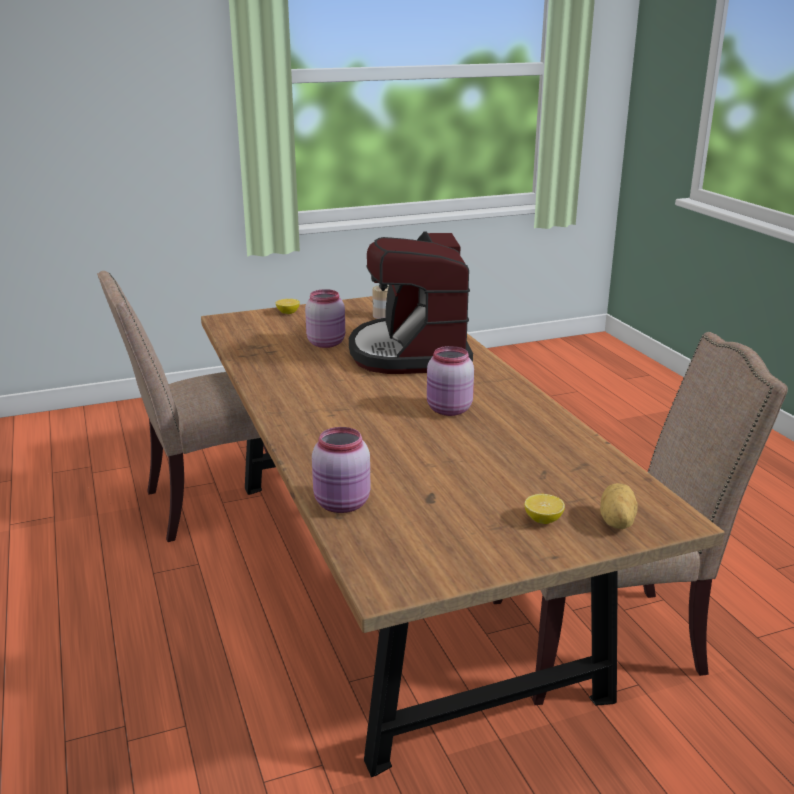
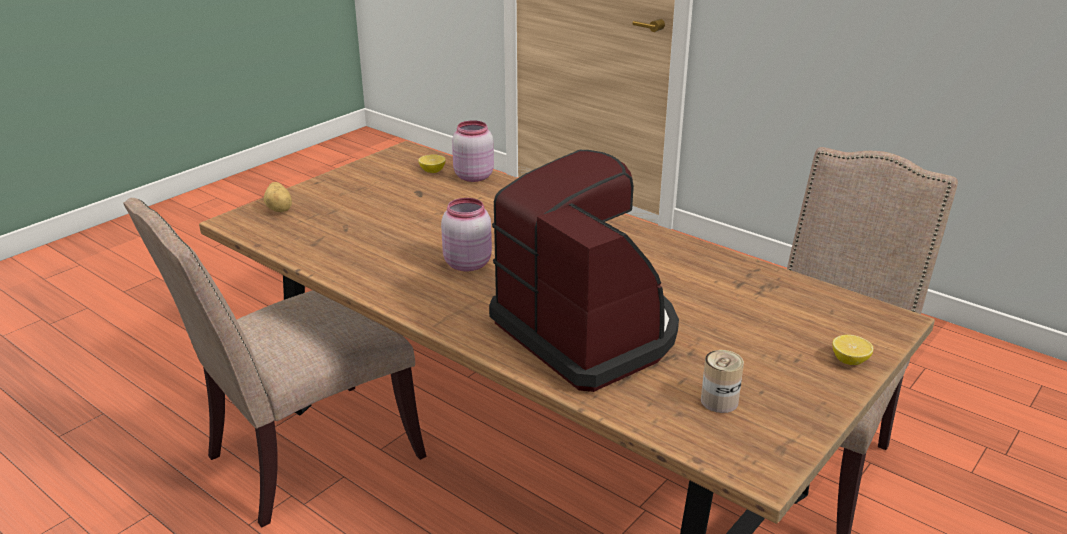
camera: 150 degrees right, 5 degrees up
(327, 343) = (704, 316): pink jar -> none
(543, 520) = (332, 199): lemon -> lemon (432, 171)

